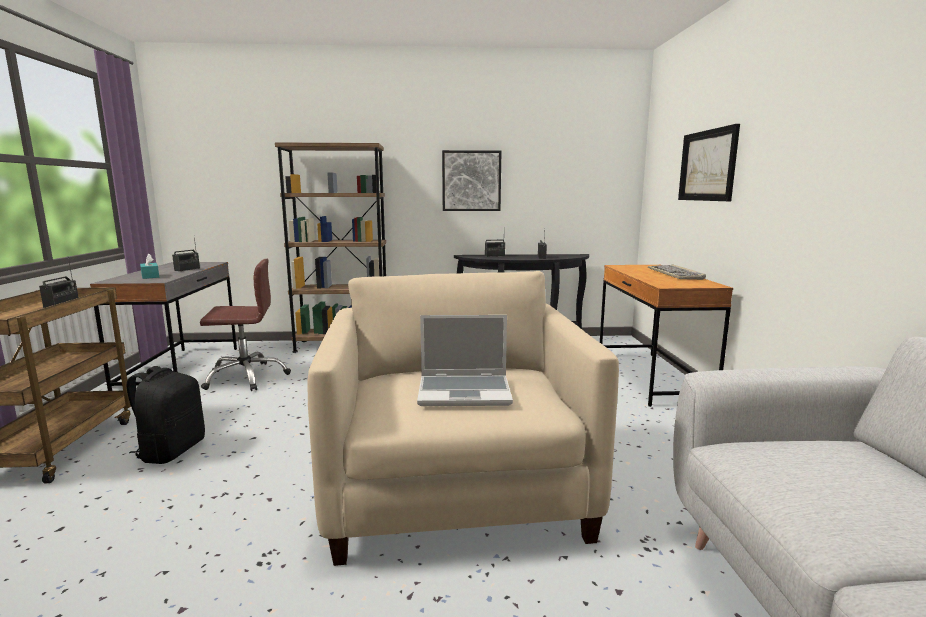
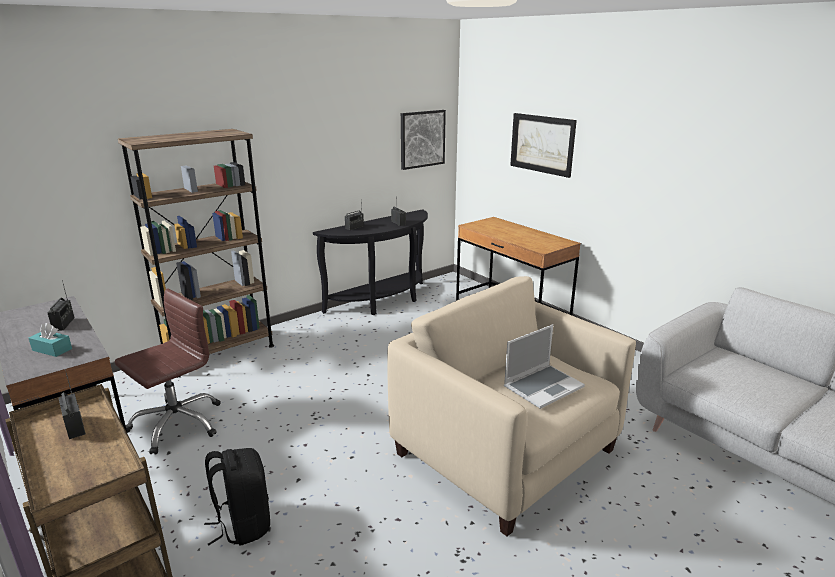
camera: 35 degrees left, 10 degrees up
(471, 181) = (322, 155): picture -> picture (422, 139)
(675, 274) = (526, 231): keyboard -> none

